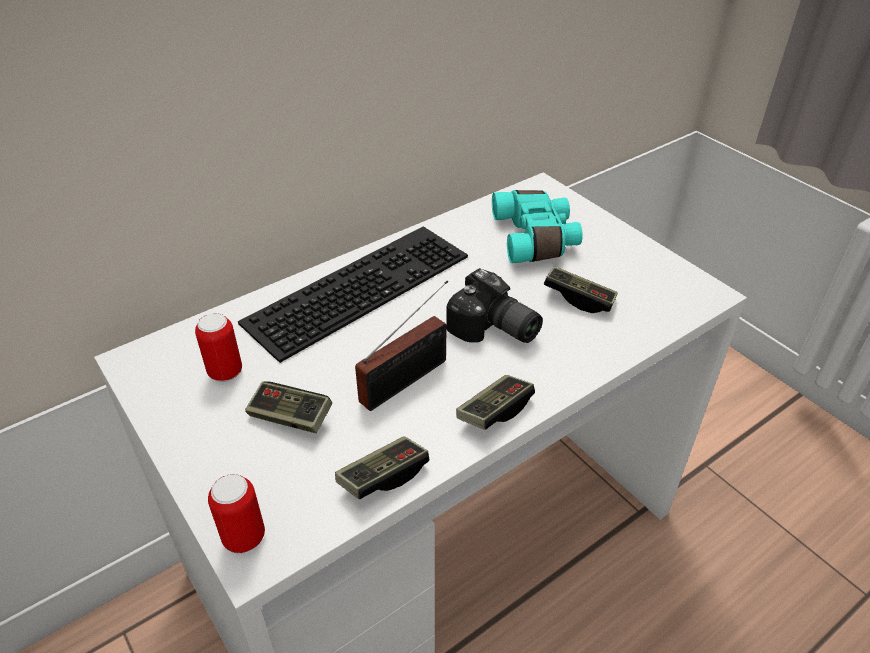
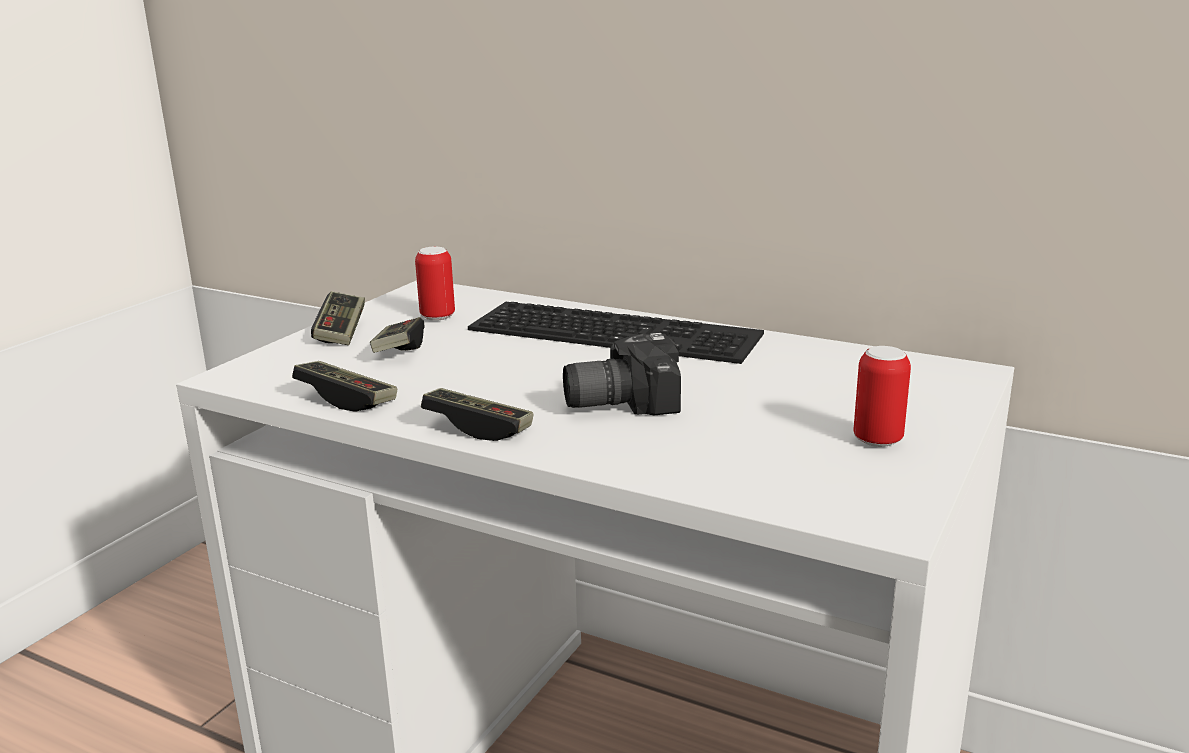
camera: 65 degrees right, 20 degrees down
(244, 537) = (248, 368): can -> can (877, 440)
(409, 378) = (494, 381): radio -> none
(493, 330) = (618, 402): camera -> camera turned 60 degrees clockwise
(536, 238) = (841, 390): turquoise binoculars -> none
(579, 298) = (743, 436): game controller -> game controller (341, 332)

